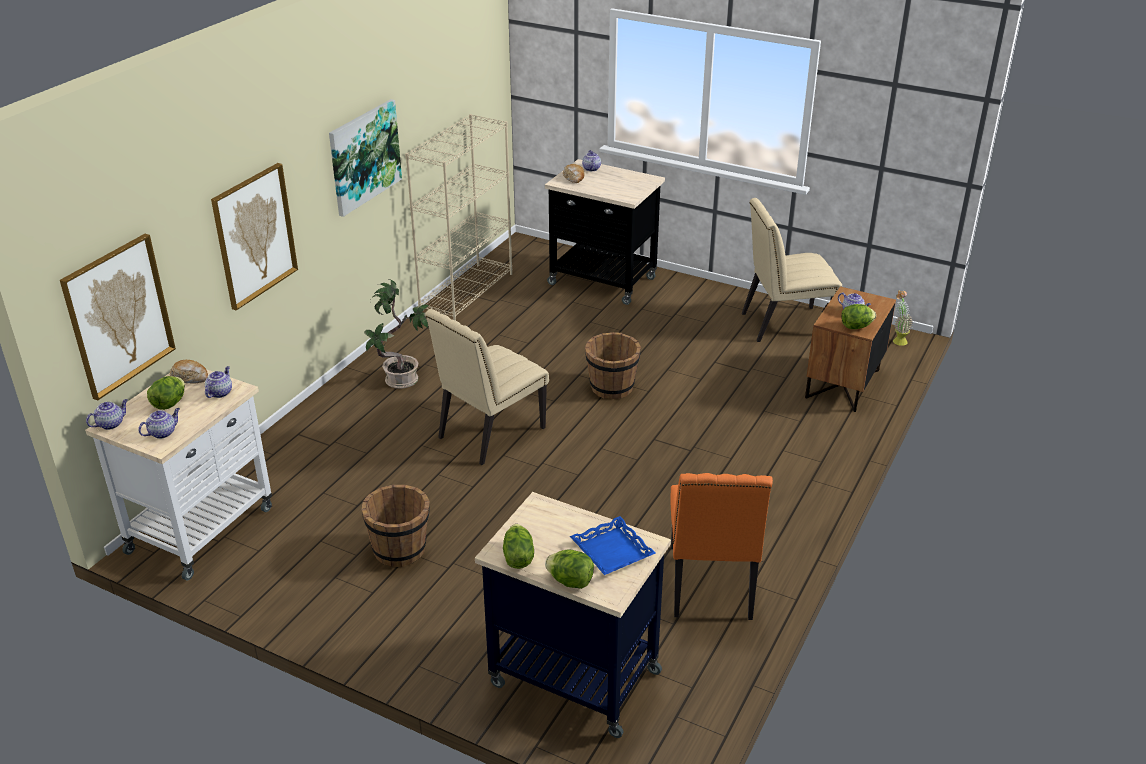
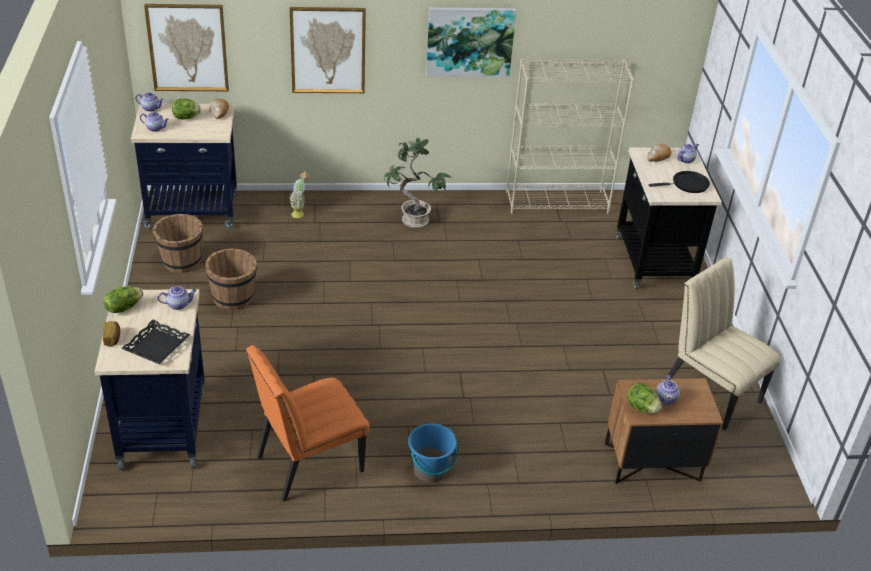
camera: 55 degrees right, 5 degrees up
(201, 529) = (193, 211): white cart -> blue cart
(220, 392) = (211, 129): teapot -> teapot (178, 304)
(492, 432) = (393, 286): beige chair -> none
(570, 581) = (113, 338): lettuce -> bread
(612, 388) = (506, 324): brown bucket -> brown bucket (181, 262)
(612, 551) = (157, 346): blue tray -> black tray
(627, 181) = (687, 185): none -> black frying pan
(773, 507) = (430, 471): none -> blue bucket
(897, 340) = (771, 480): potted plant -> potted plant (300, 213)

